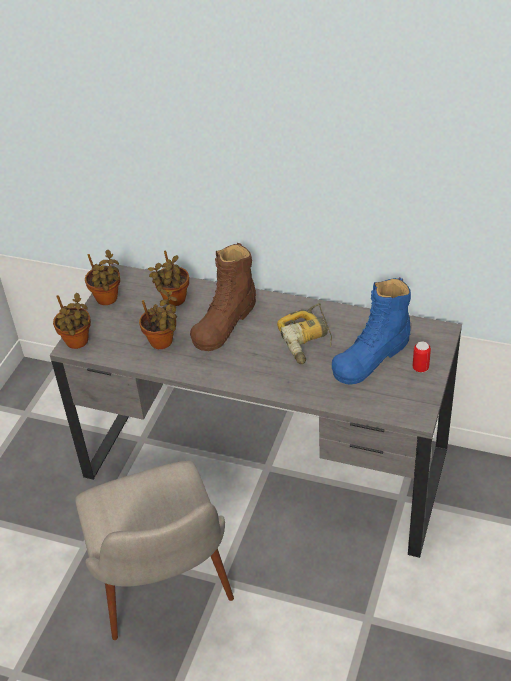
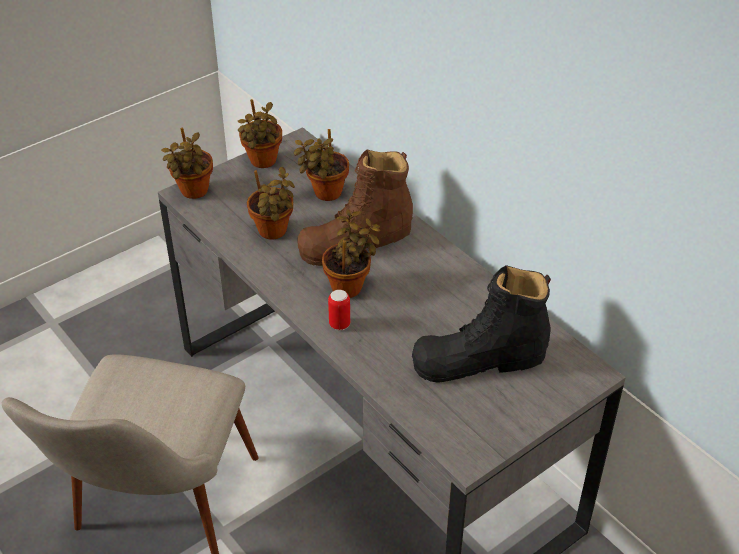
camera: 30 degrees right, 0 degrees up
(249, 352) = (349, 286): none -> potted plant
(308, 340) = (425, 305): power drill -> none
(371, 356) = (479, 360): blue boot -> black boot
(420, 368) = (524, 403): can -> can (339, 324)

